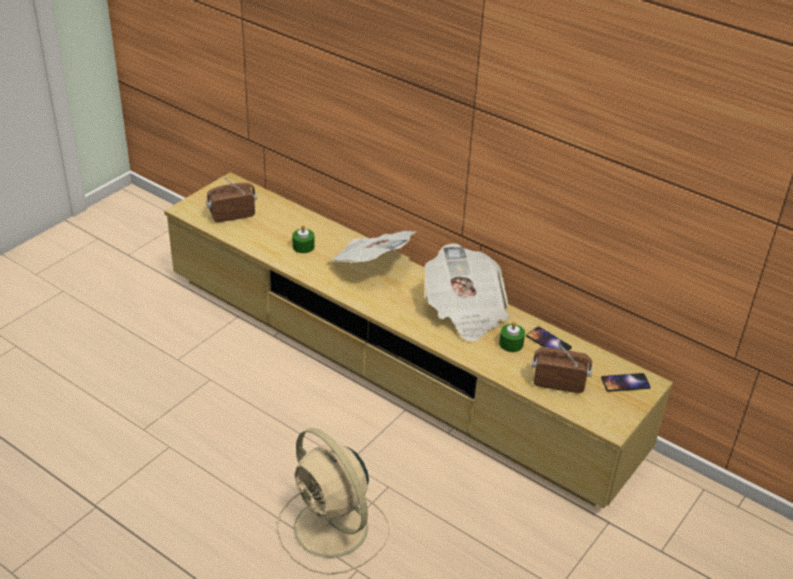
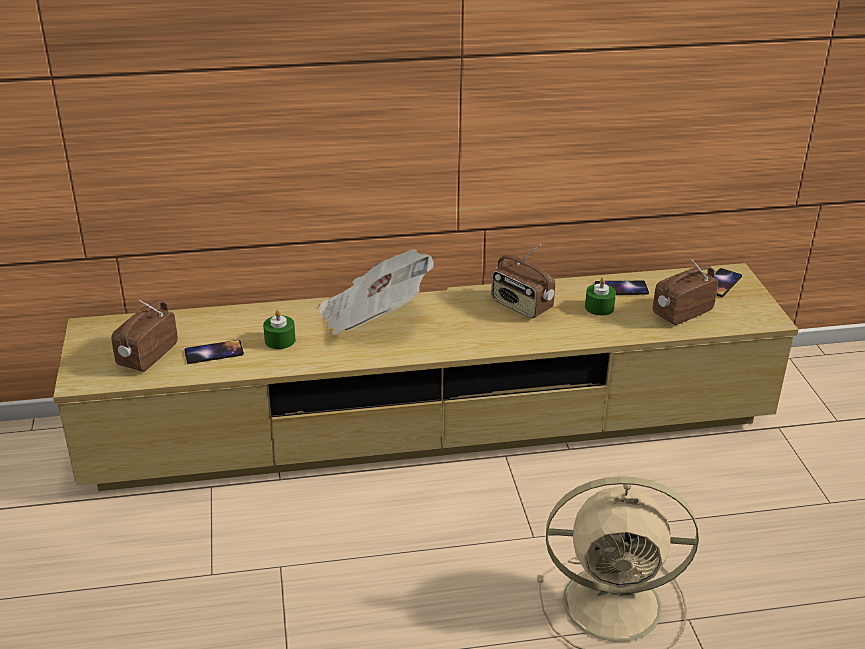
camera: 45 degrees left, 5 degrees down
(263, 232) = (214, 352): none -> phone
(464, 311) = (521, 306): newspaper -> radio

